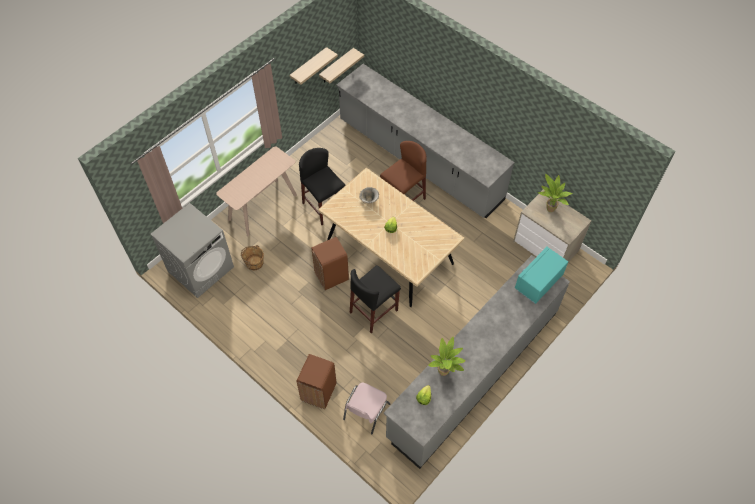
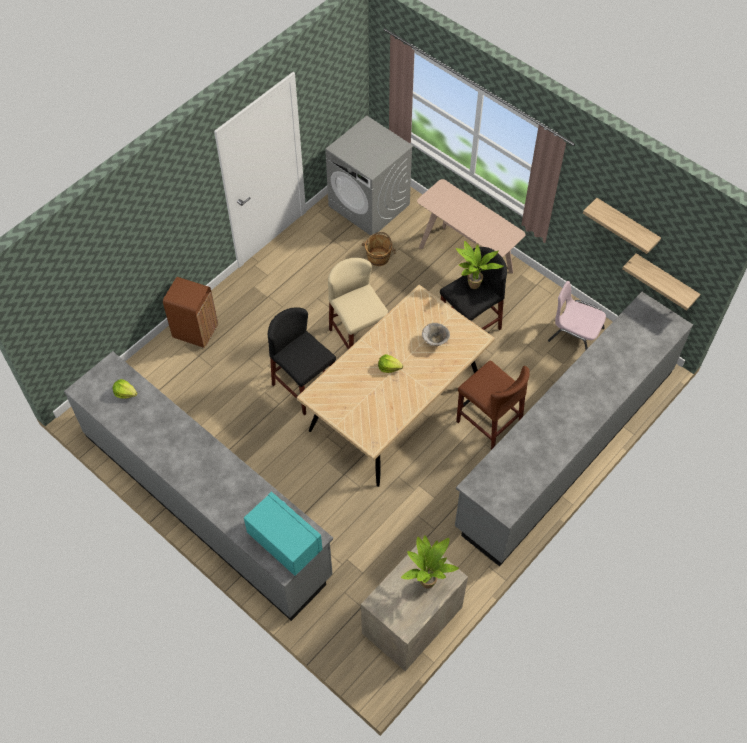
camera: 90 degrees right, 0 degrees up
(331, 276) = (358, 339): brown trash can -> beige stool
(365, 412) = (165, 379): pink chair -> pink chair (575, 334)
(445, 372) = (156, 417): potted plant -> potted plant (473, 287)

